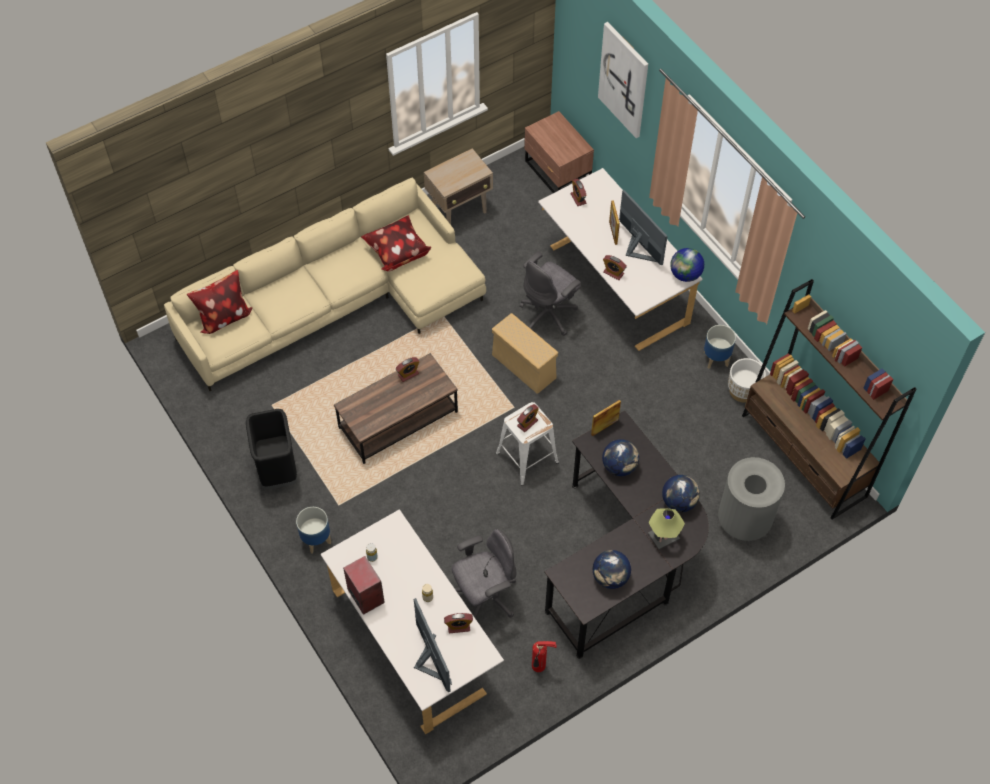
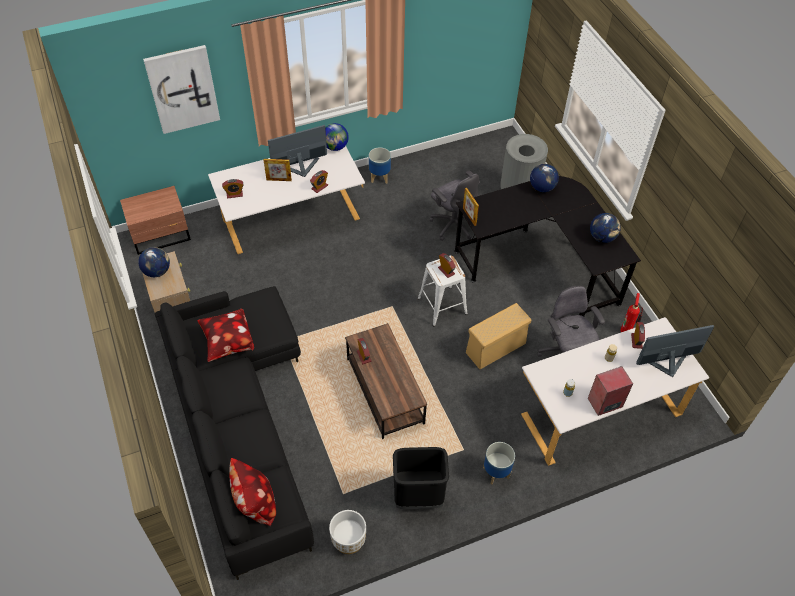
camera: 80 degrees left, 5 degrees down
(337, 303) = (241, 422): beige sofa -> black sofa
(525, 367) = (354, 292): beige storage box -> beige storage box (496, 347)
(549, 314) = (307, 267): grey office chair -> grey office chair (453, 224)
(619, 466) = (506, 214): globe -> globe (157, 271)
(663, 537) = (570, 201): table lamp -> none
(743, 390) = (411, 169): white planter -> white planter (348, 540)
(803, 456) = (472, 150): brown bookcase -> none

